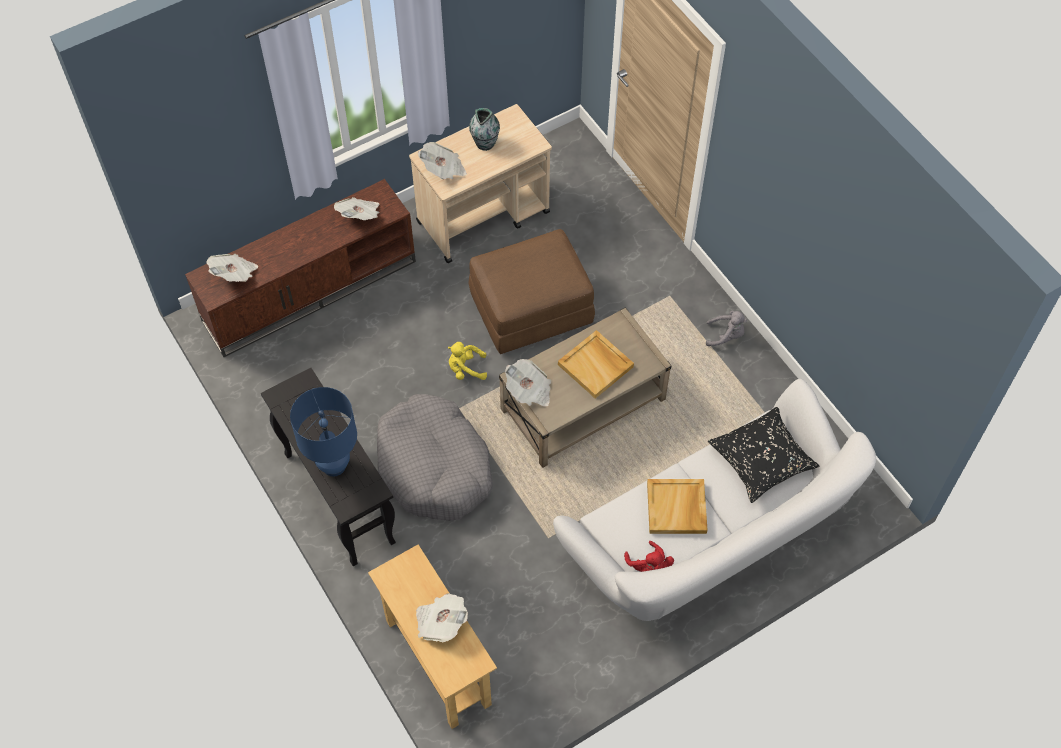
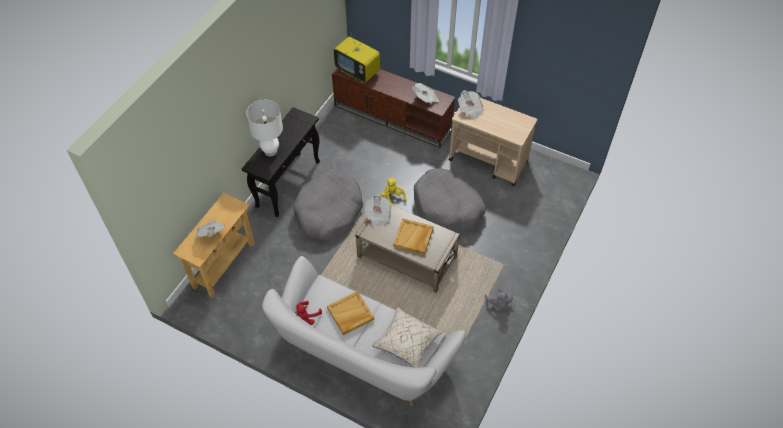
camera: 60 degrees right, 5 degrees down
(235, 274) = (358, 72): newspaper -> television
(334, 466) = (270, 151): blue table lamp -> white table lamp
(485, 143) = (501, 118): vase -> none
(530, 309) = (447, 207): brown ottoman -> grey dog bed
(762, 460) = (407, 342): black pillow -> beige pillow

